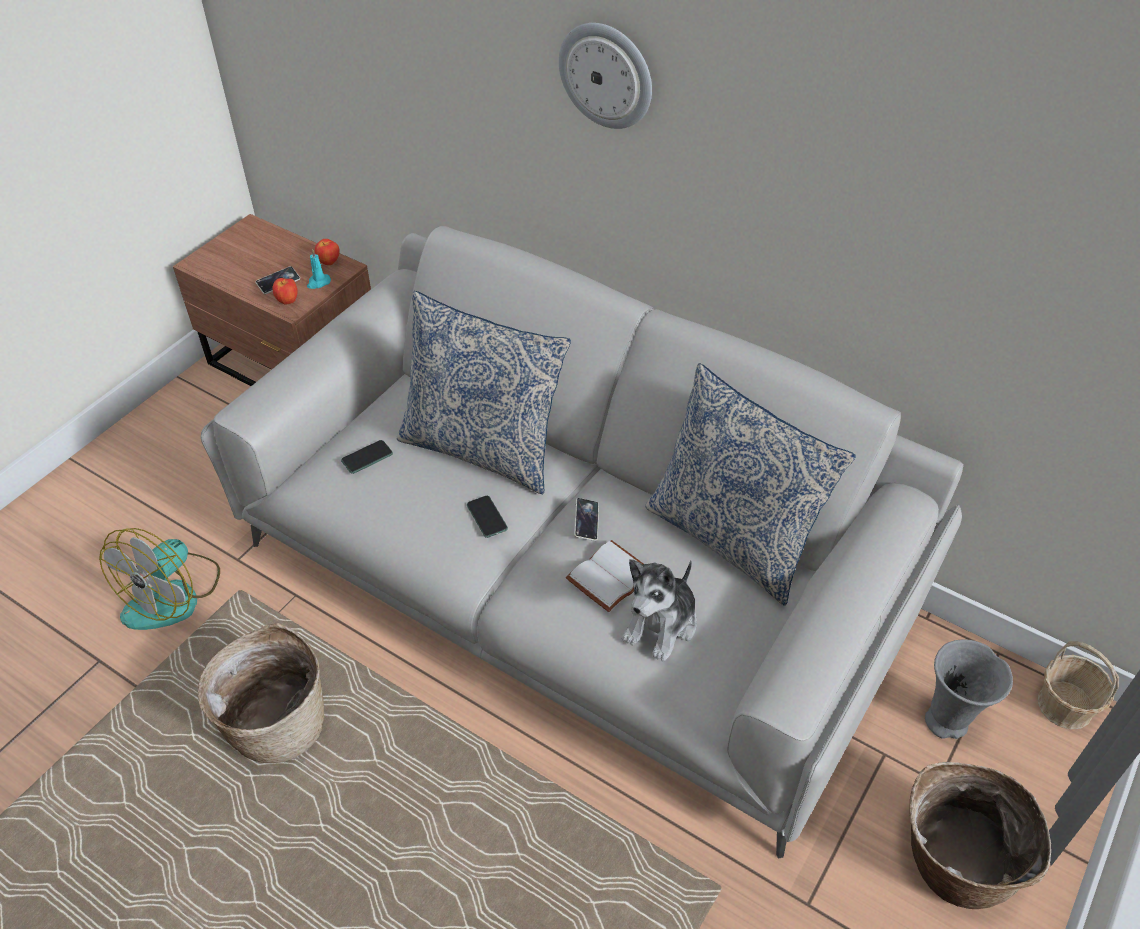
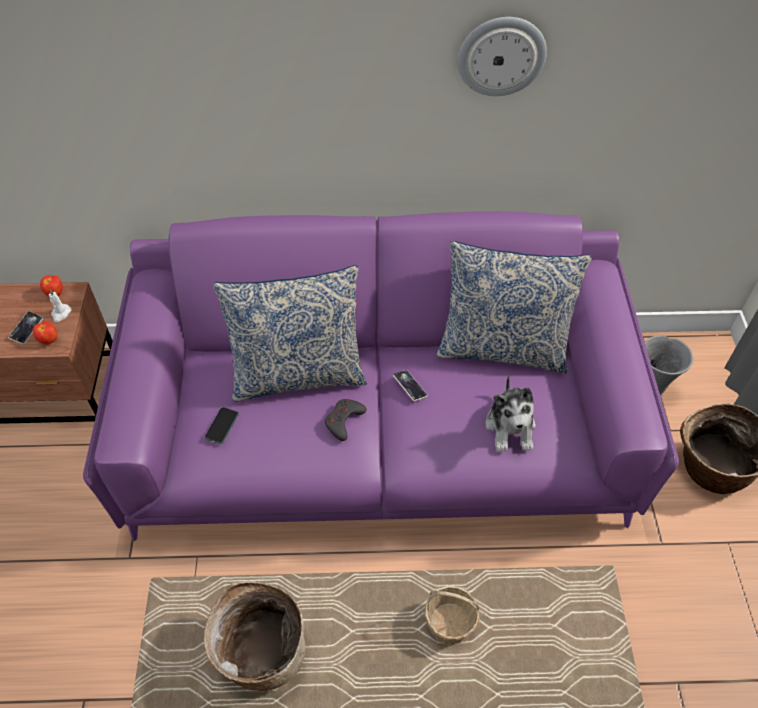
camera: 35 degrees left, 5 degrees up
(173, 595) = (101, 614): fan -> none
(318, 282) = (61, 313): turquoise candle -> white candle
(487, 517) = (344, 421): phone -> grey game controller
(572, 584) = (380, 435): grey sofa -> purple sofa
(606, 75) = (301, 56): wall clock -> wall clock (501, 56)
(610, 579) = (457, 416): white book -> none
(1065, 706) = (694, 348): basket -> basket (450, 624)

